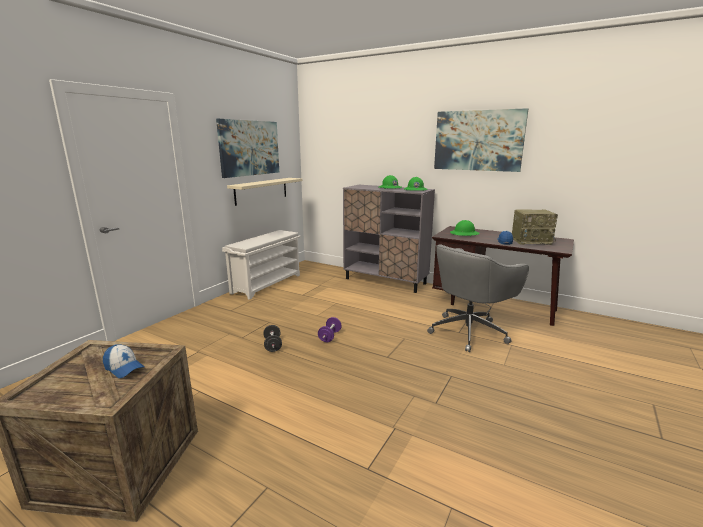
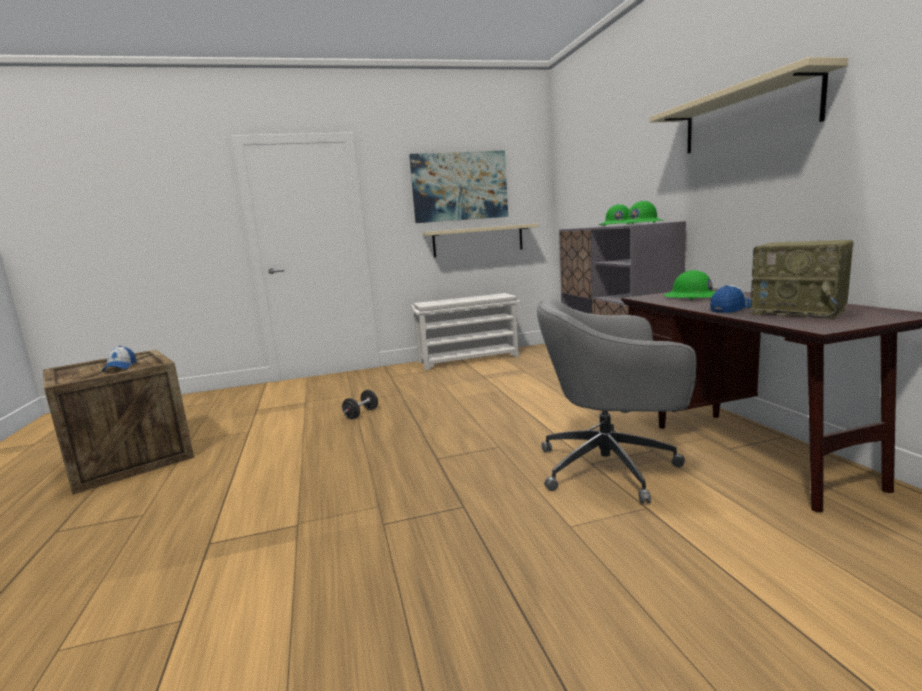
camera: 45 degrees right, 5 degrees down
(330, 336) = (423, 421): purple dumbbell -> none
(478, 140) = (747, 116): picture -> beige shelf

